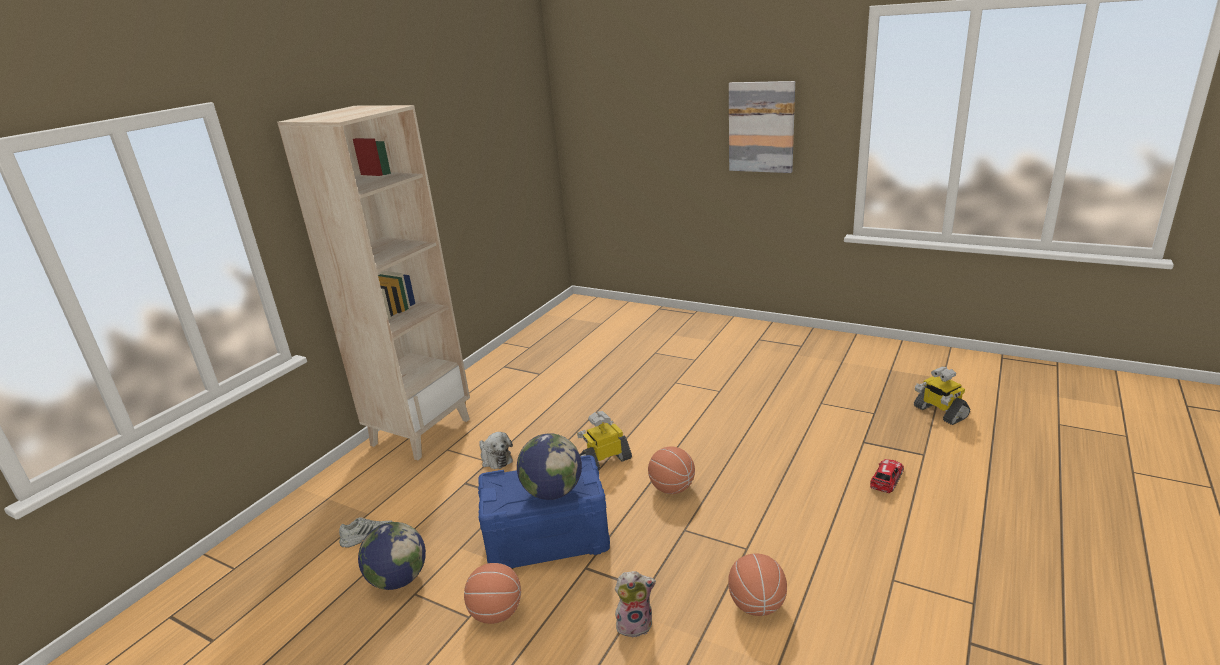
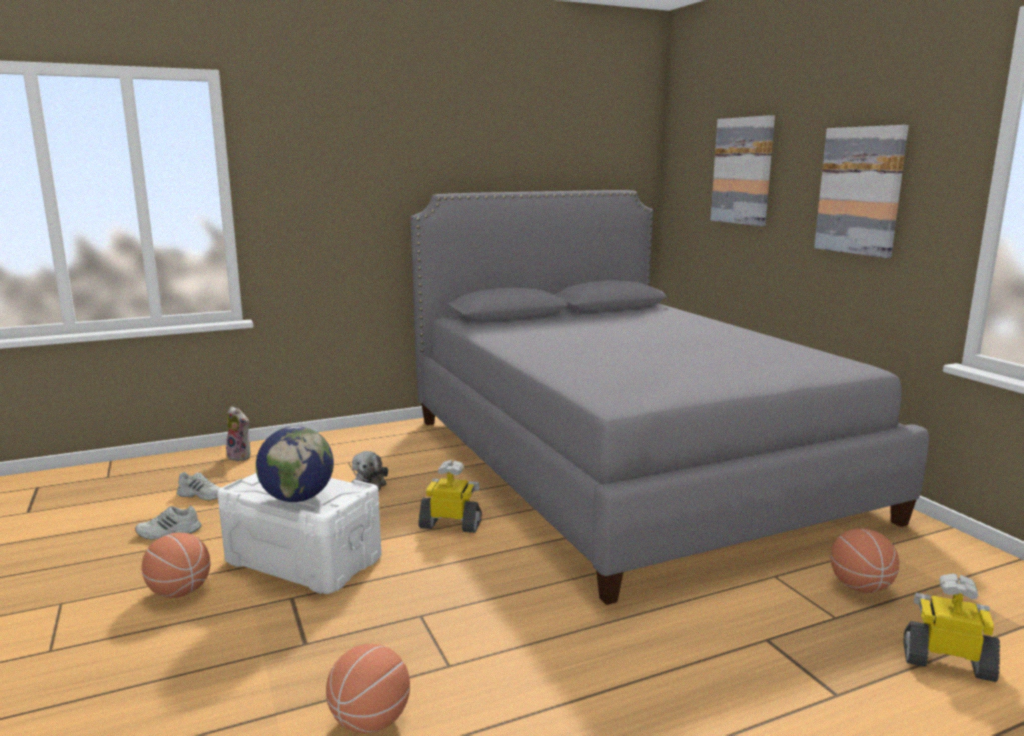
camera: 35 degrees right, 10 degrees down
(398, 579) = (169, 533): globe -> white shoe
(421, 431) = (352, 442): beige bookcase -> none
(547, 538) = (304, 559): blue storage box -> white storage box
(635, 624) = (248, 665): plush toy -> plush toy (241, 456)
(646, 364) = (625, 464): none -> grey bed
(648, 115) = (743, 171): none -> picture
(672, 488) = (470, 575): basketball -> basketball (860, 587)
(886, 479) = (732, 692): toy car -> none
(939, 412) = (947, 661): toy robot -> toy robot turned 105 degrees clockwise

